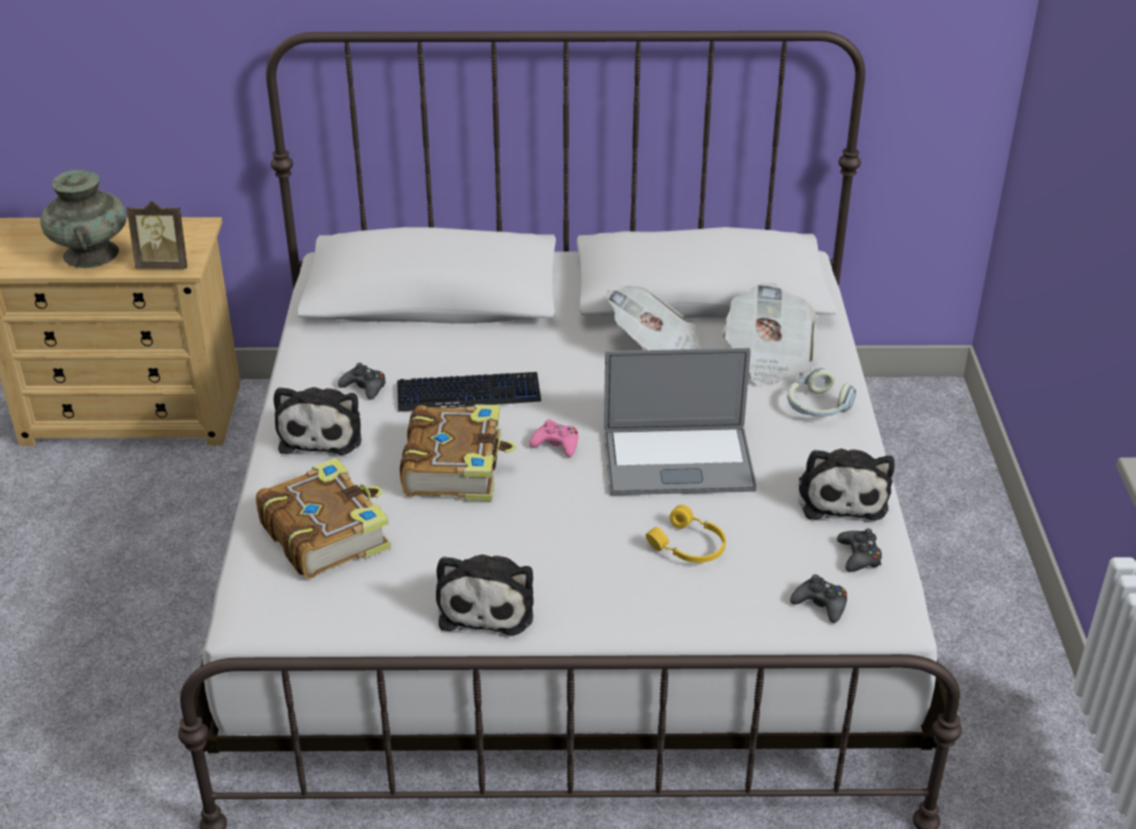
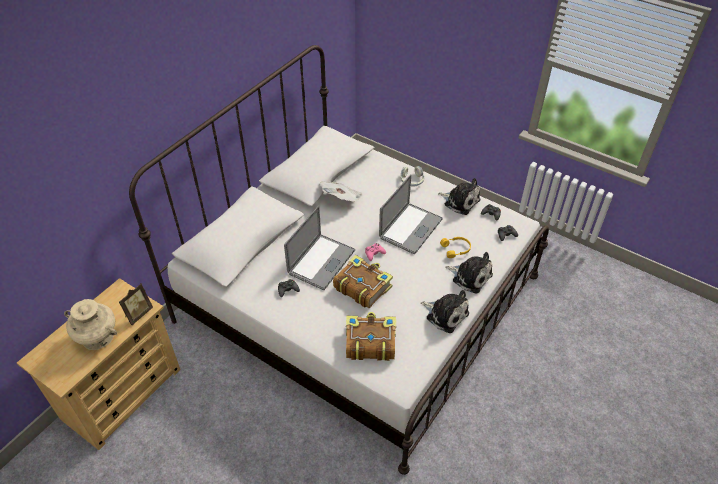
camera: 55 degrees left, 10 degrees up
(91, 254) = (97, 337): turquoise vase -> beige vase
(322, 432) = (305, 316): plush toy -> plush toy (470, 276)
(469, 393) = (321, 262): keyboard -> laptop
(768, 358) = (375, 176): newspaper -> none

